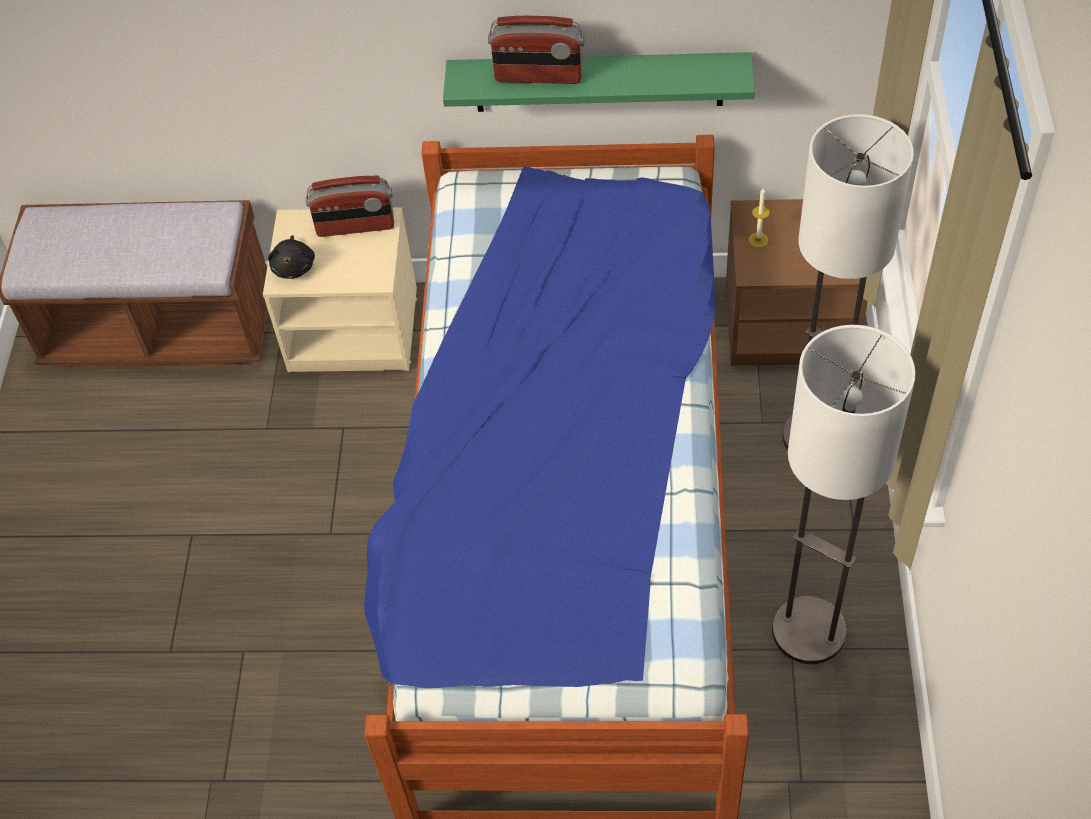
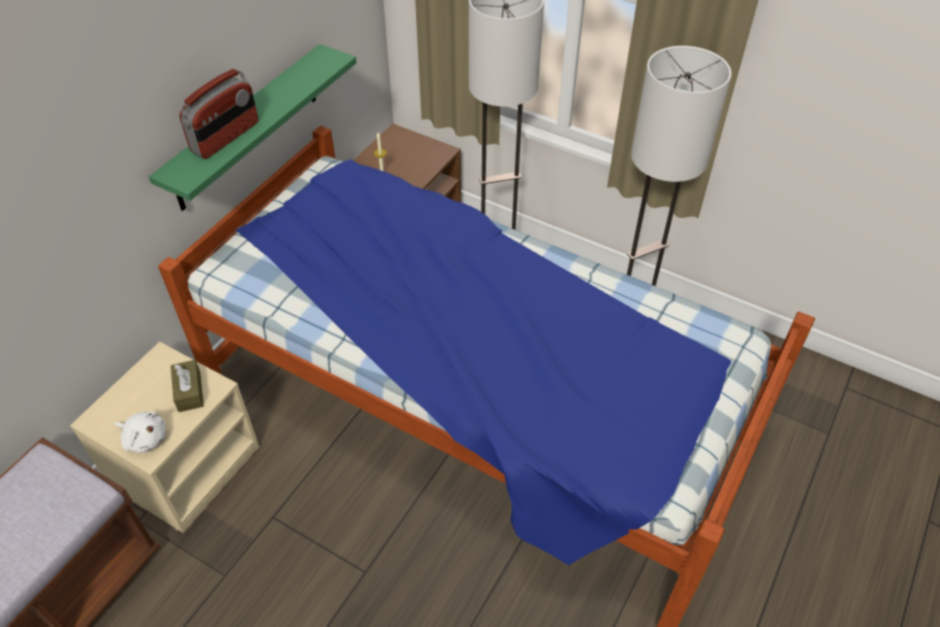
camera: 65 degrees left, 5 degrees down
(294, 267) = (145, 438): black plush toy -> white plush toy
(355, 226) = (147, 378): radio -> none
(361, 264) = (189, 391): none -> brown tissue box

